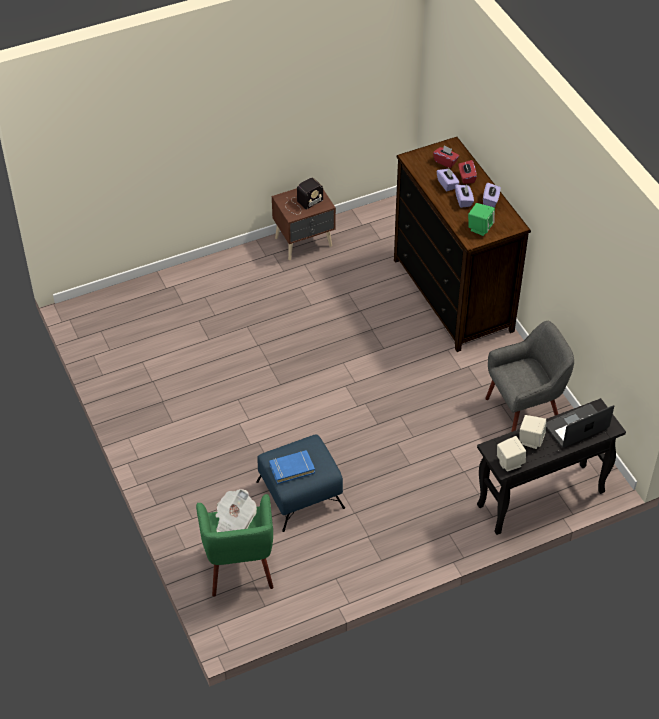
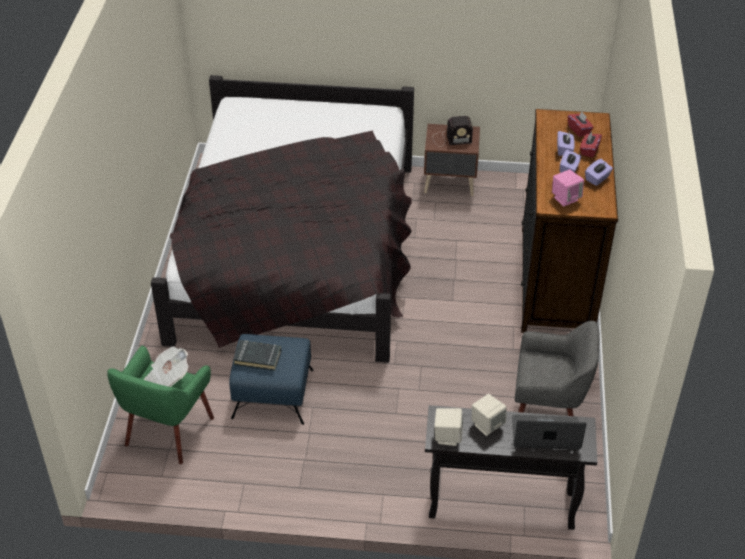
camera: 30 degrees right, 5 degrees down
(222, 361) = (297, 252): none -> black bed
(292, 469) = (258, 357): blue book -> black book
(480, 228) = (565, 198): green speaker -> pink speaker

